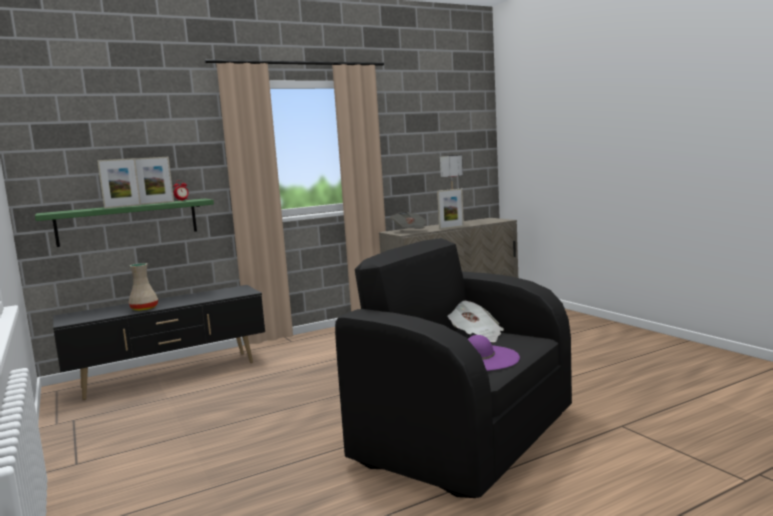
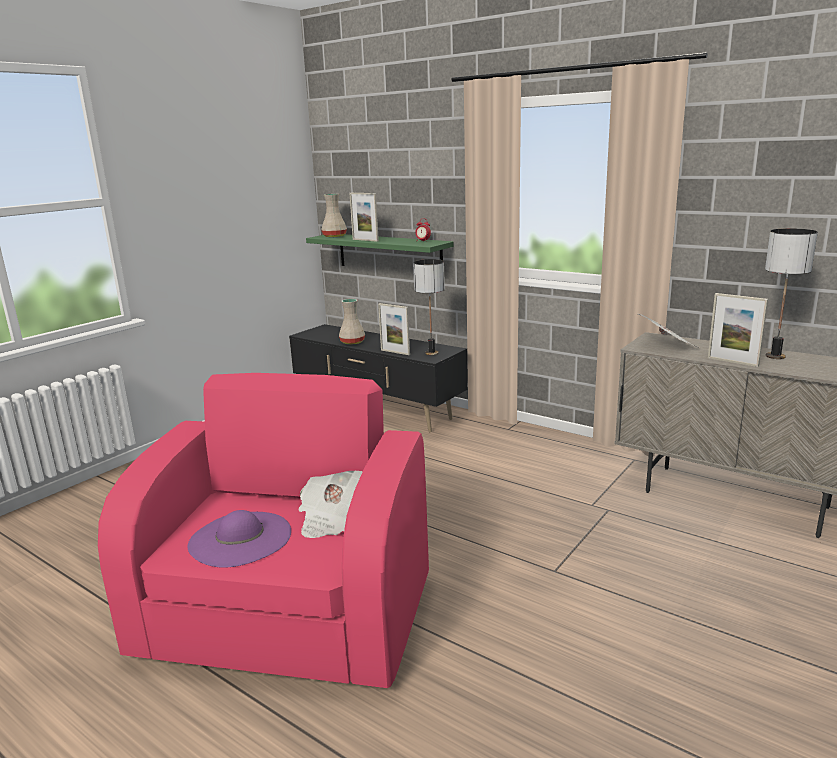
camera: 65 degrees right, 10 degrees up
(65, 211) = (335, 236): none -> beige vase
(157, 203) = (396, 241): picture frame -> picture frame (395, 352)
(235, 292) = (431, 353): none -> table lamp
(465, 434) = (289, 615): black armchair -> pink armchair

